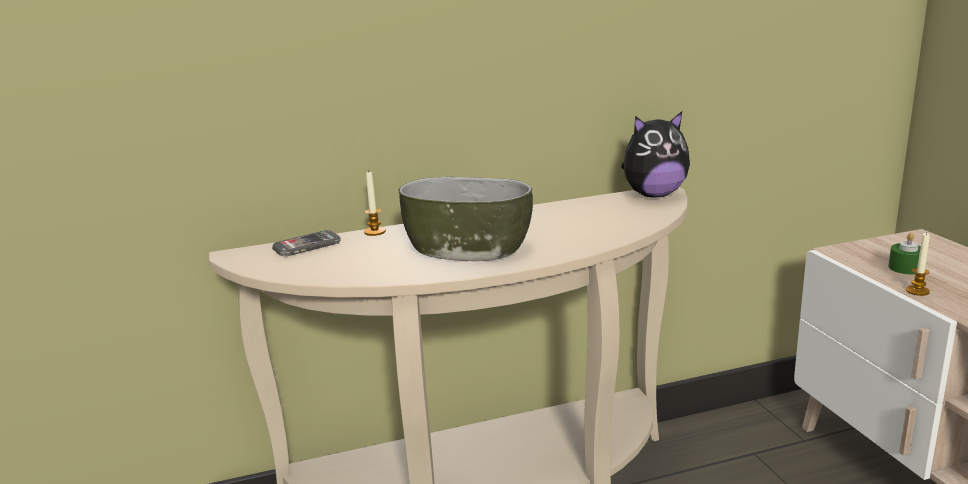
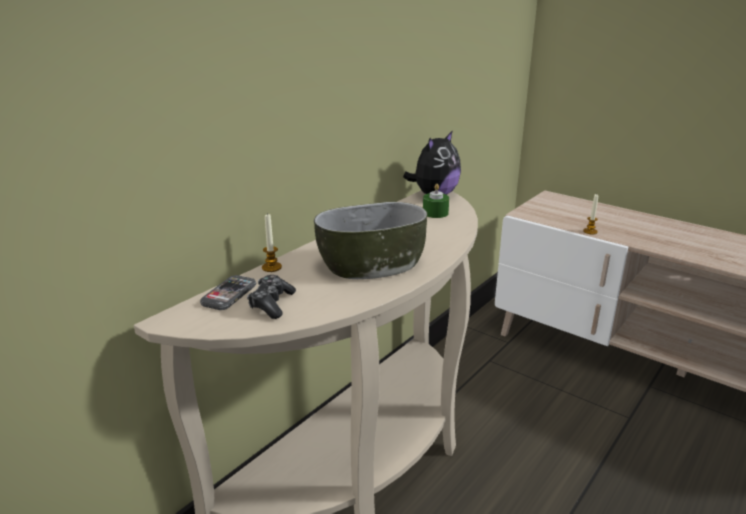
camera: 35 degrees left, 5 degrees up
(327, 260) = (271, 304): none -> game controller
(905, 268) = (567, 218): green candle -> green candle (435, 213)

